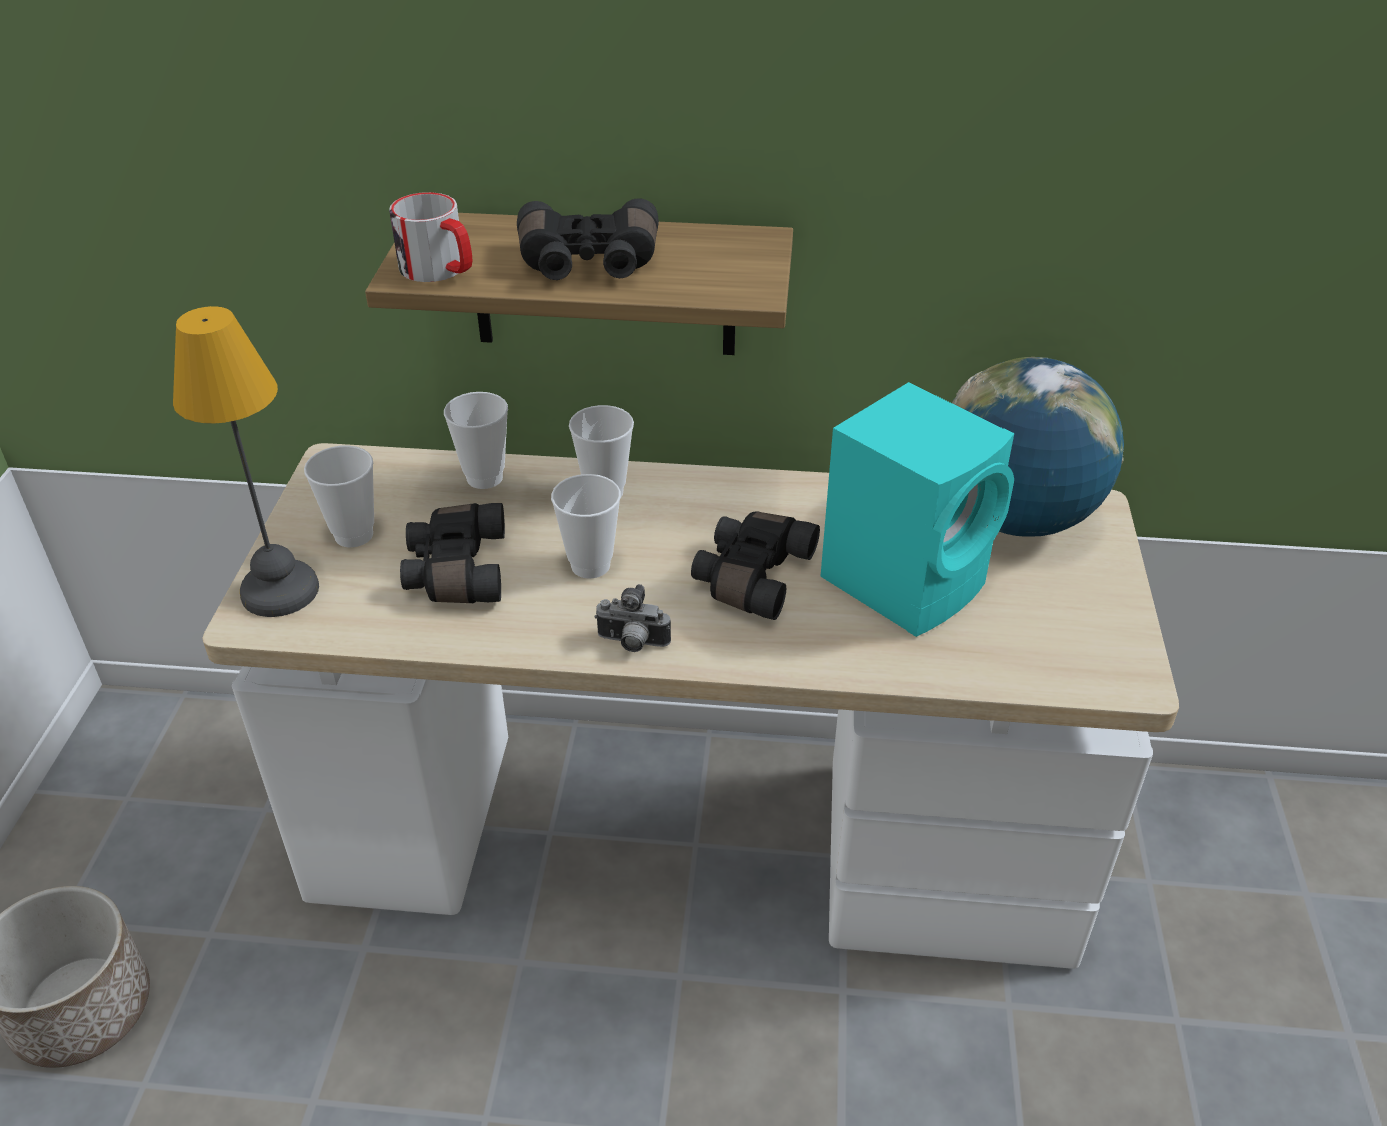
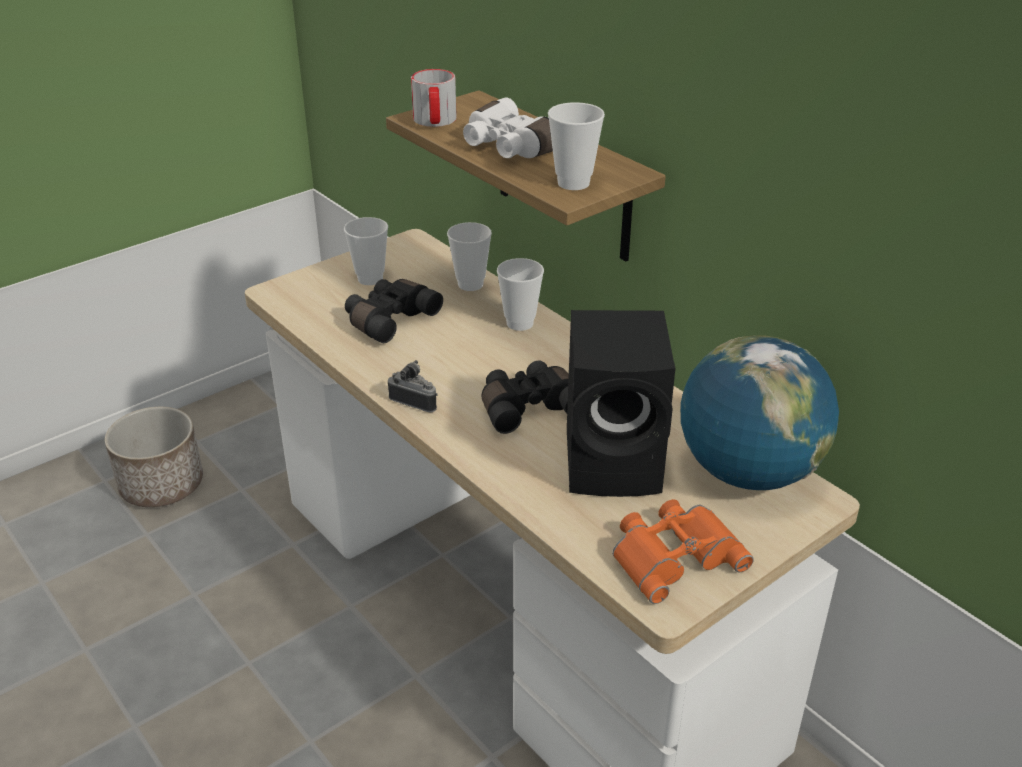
camera: 45 degrees right, 5 degrees down
(282, 591) = (304, 286): table lamp -> none
(588, 264) = (511, 147): black binoculars -> white binoculars
(590, 565) = (455, 353): cup -> cup (573, 183)
(632, 644) = (415, 401): camera -> camera turned 150 degrees clockwise
(908, 580) = (617, 462): turquoise speaker -> black speaker
(1074, 633) = (674, 554): none -> orange binoculars

